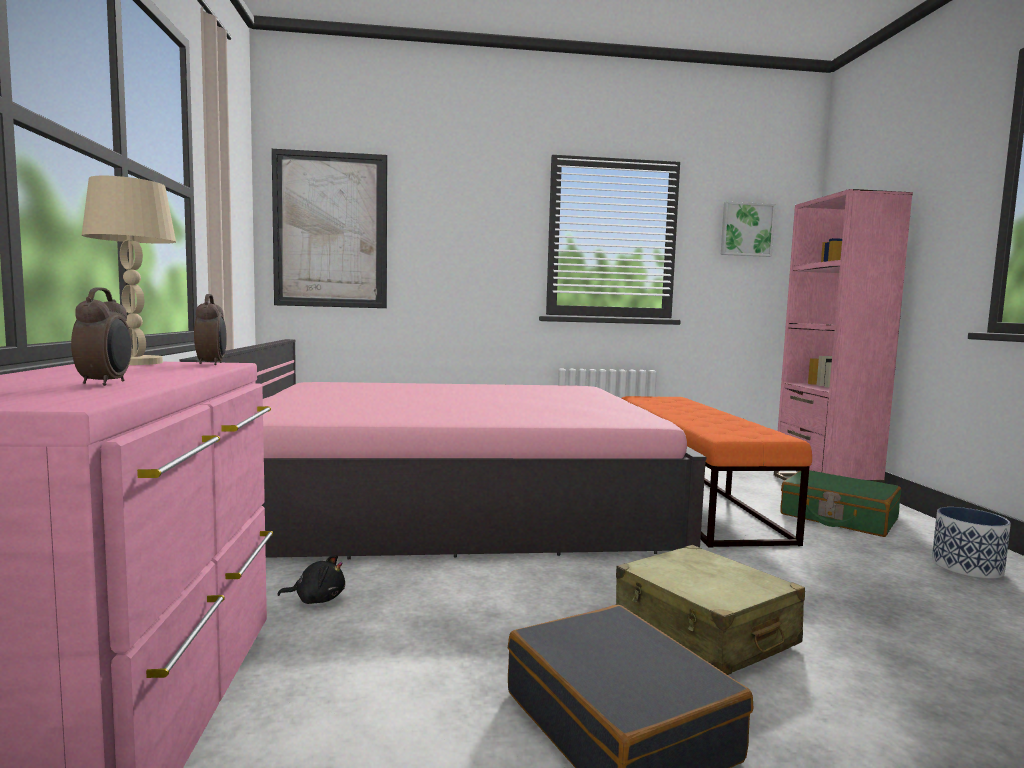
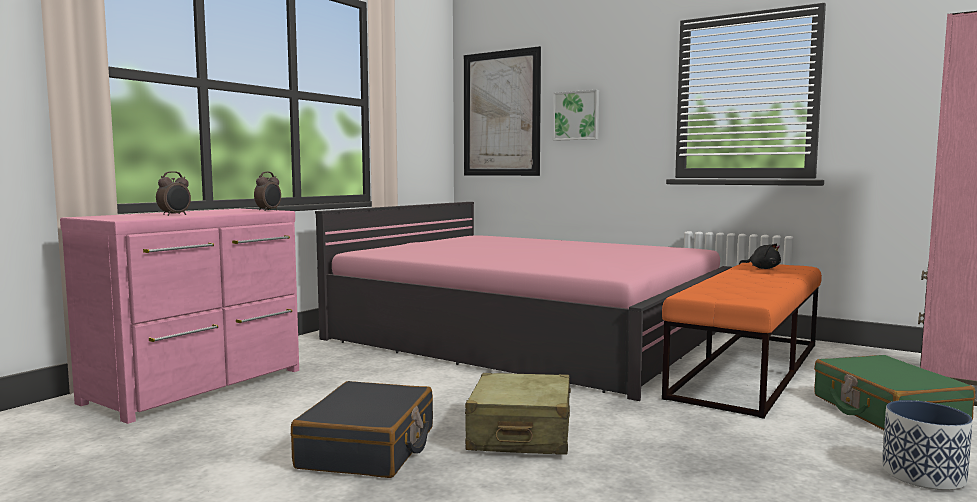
camera: 40 degrees right, 0 degrees up
(136, 363) = (243, 209): beige table lamp -> none
(317, 599) = (344, 366): black plush toy -> black plush toy (762, 268)
(746, 229) = (919, 68): picture -> picture (576, 115)

